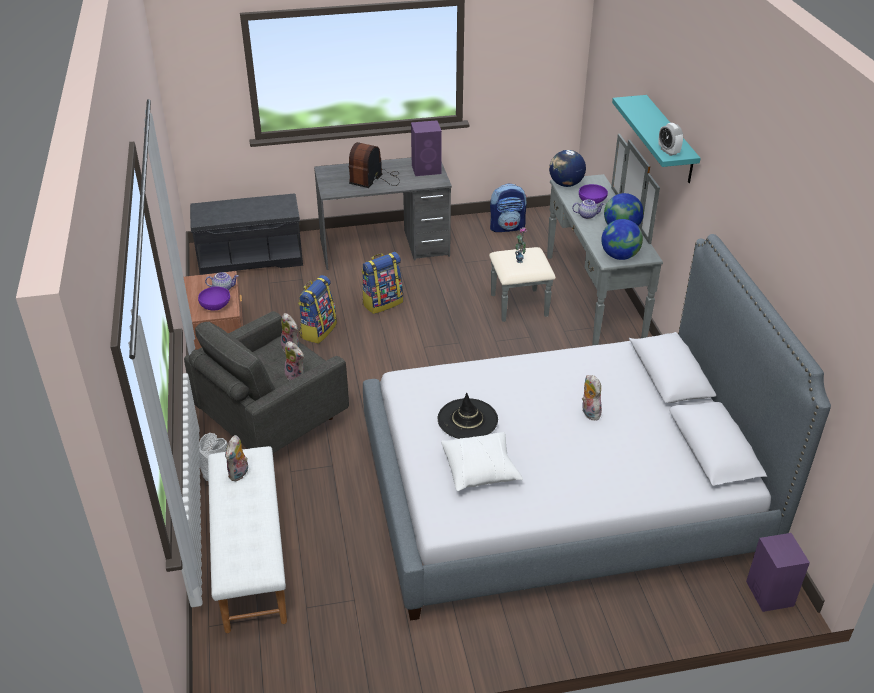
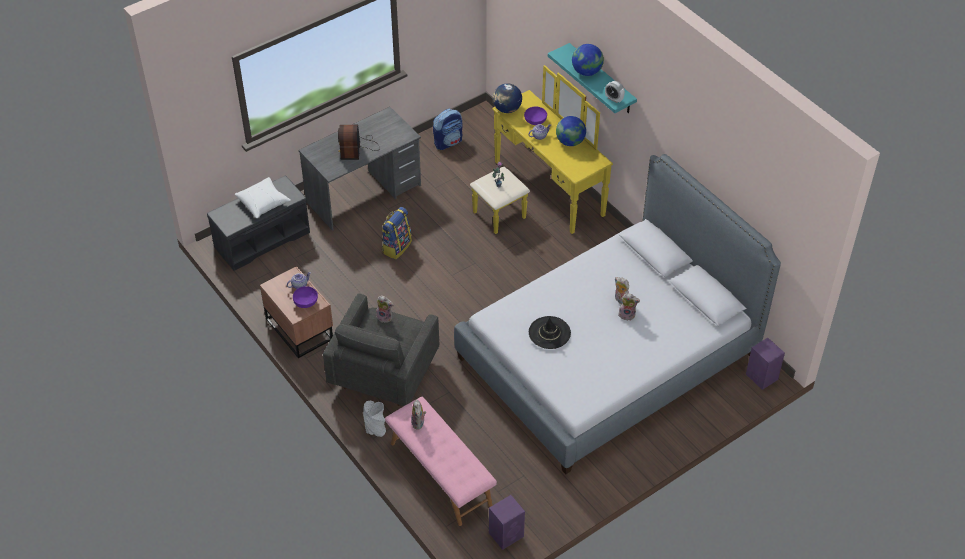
camera: 25 degrees left, 10 degrees up
(250, 557) = (440, 474): white bench -> pink bench
(296, 376) = (404, 338): plush toy -> plush toy (627, 315)
(318, 330) = (364, 288): backpack -> none
(427, 169) = (391, 125): purple speaker -> purple speaker (507, 534)
(480, 469) = (577, 365): white pillow -> white pillow (263, 203)
(577, 298) = (538, 194): grey dresser -> yellow dresser
(619, 256) = (581, 168): globe -> globe (586, 72)

